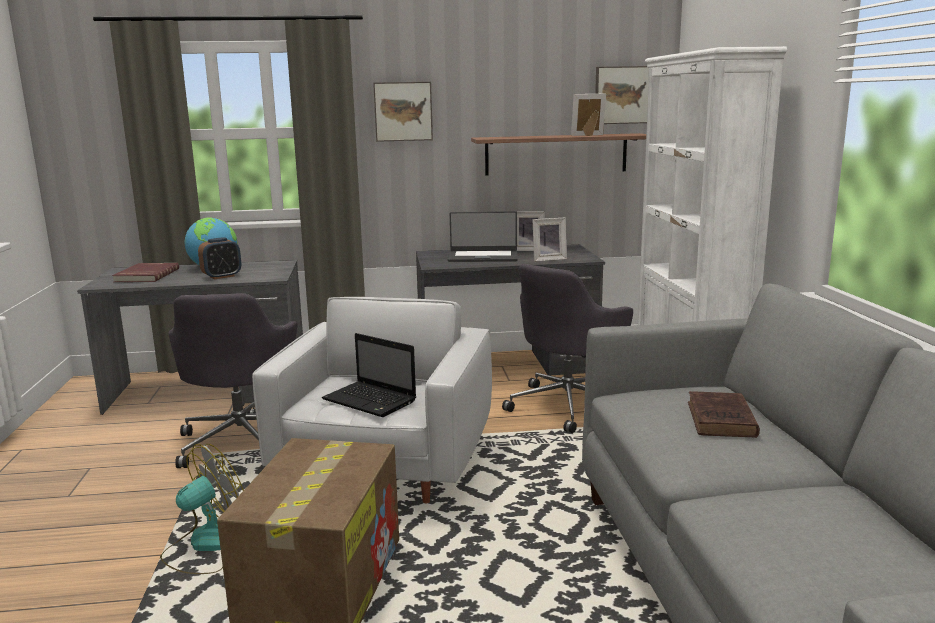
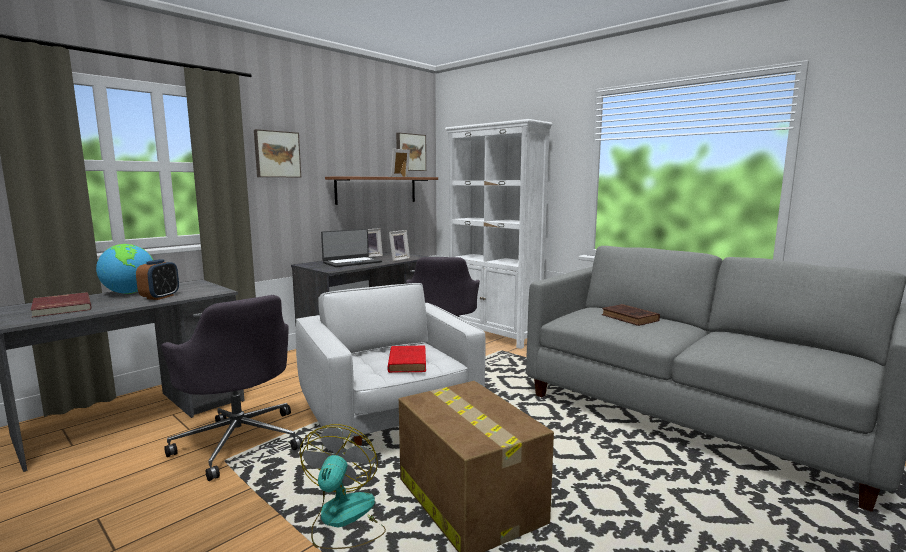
camera: 40 degrees left, 5 degrees down
(371, 401) = (407, 362): laptop -> red book

